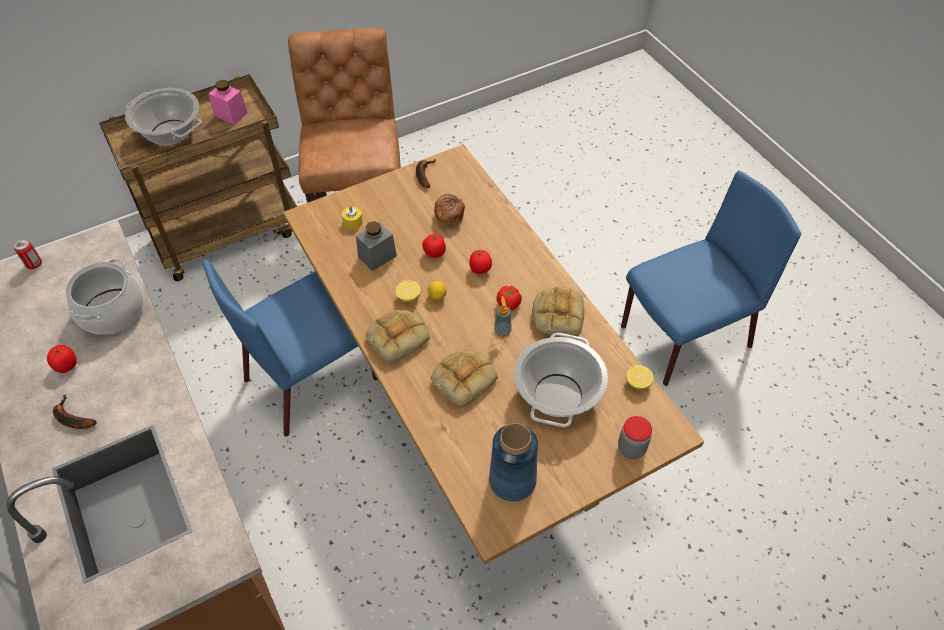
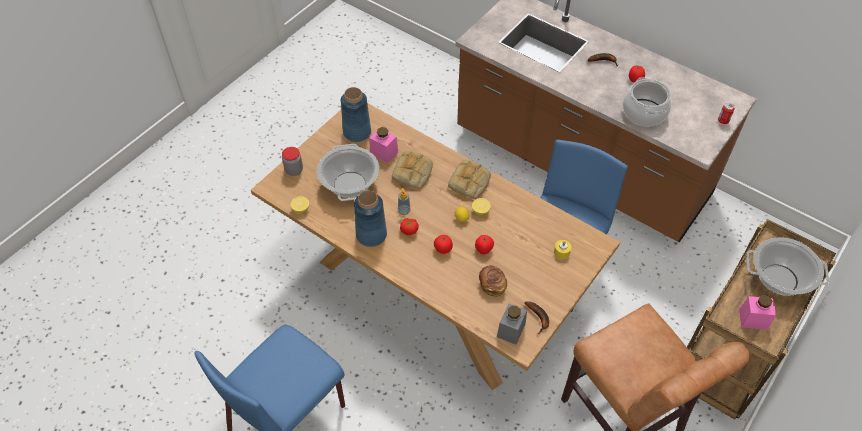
camera: 155 degrees right, 0 degrees up
(377, 256) = (523, 232): grey jar -> grey jar (511, 330)
(488, 427) = (384, 152): none -> pink jar
(557, 315) = (371, 235): bread -> blue vase

